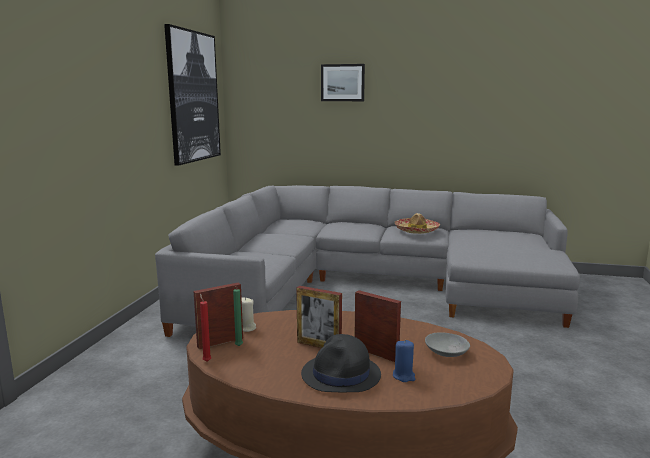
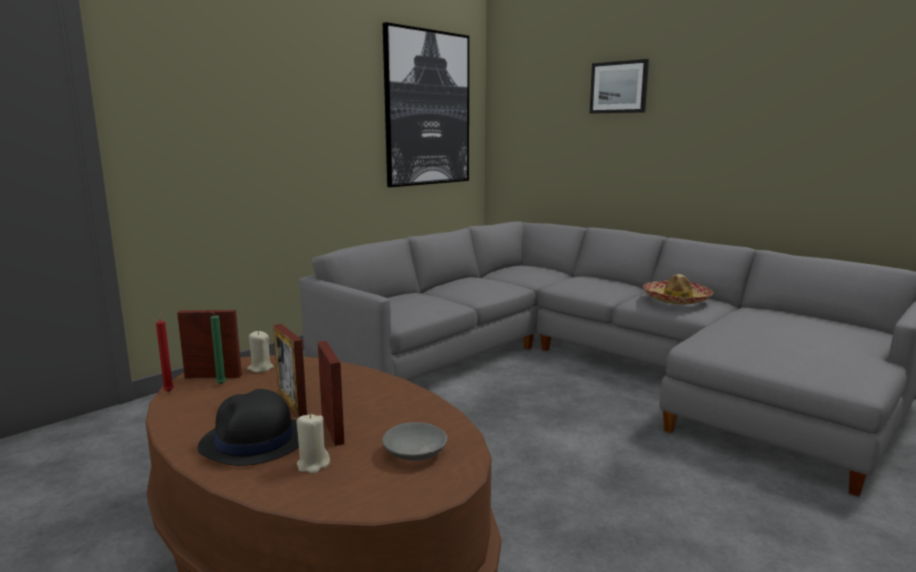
camera: 30 degrees right, 0 degrees up
(404, 376) = (313, 464): blue candle -> beige candle

